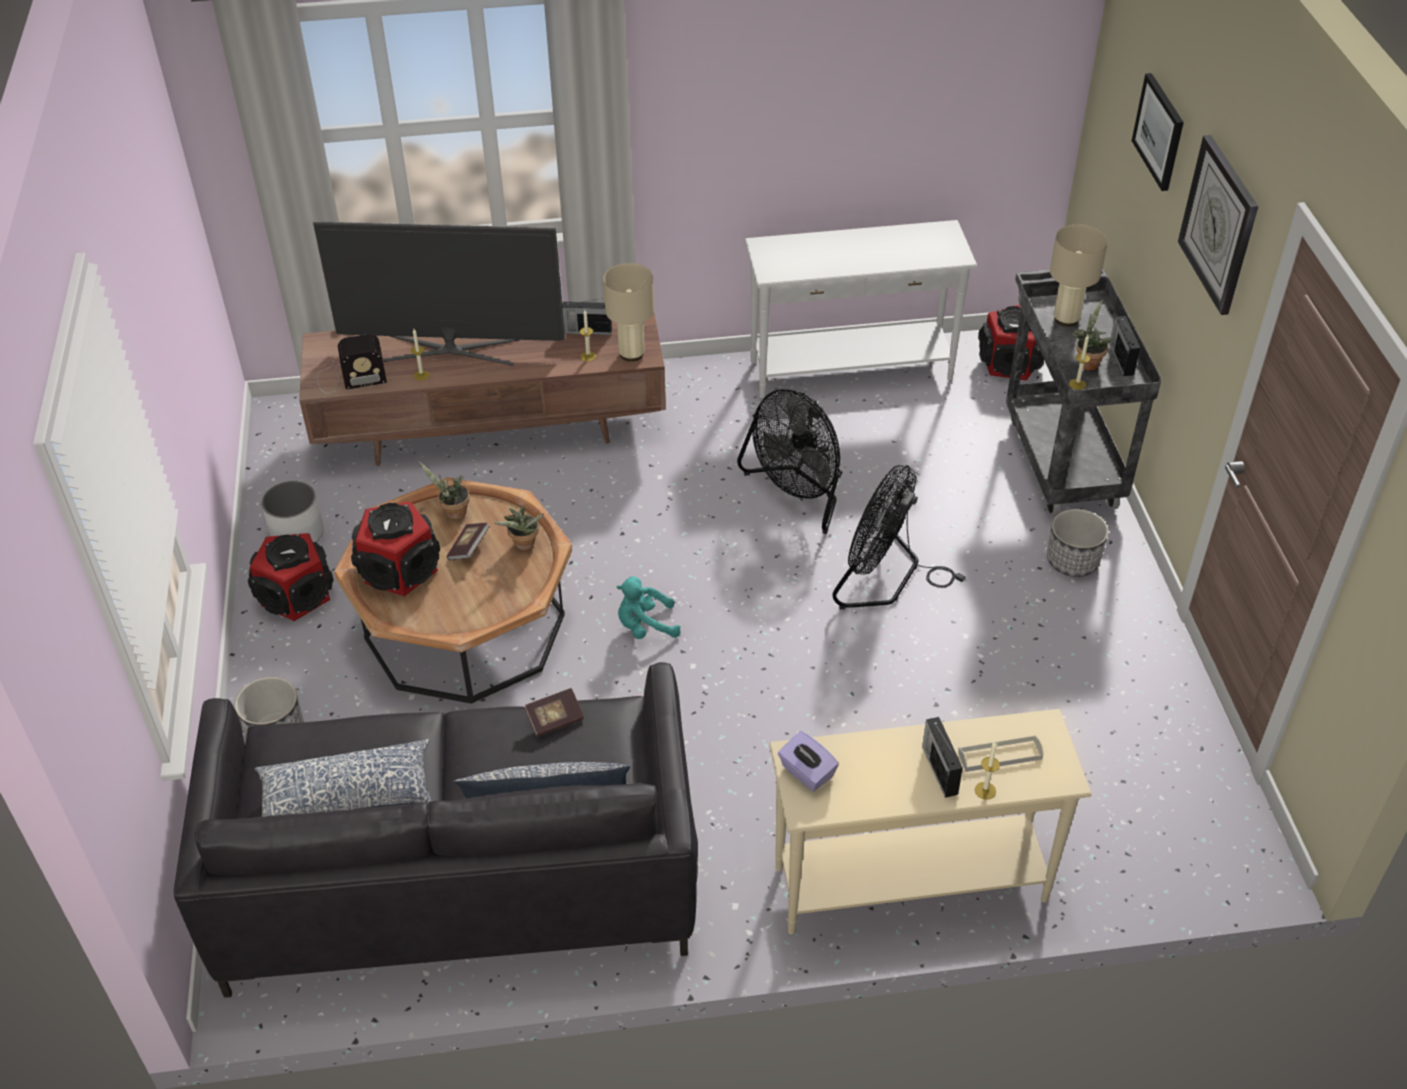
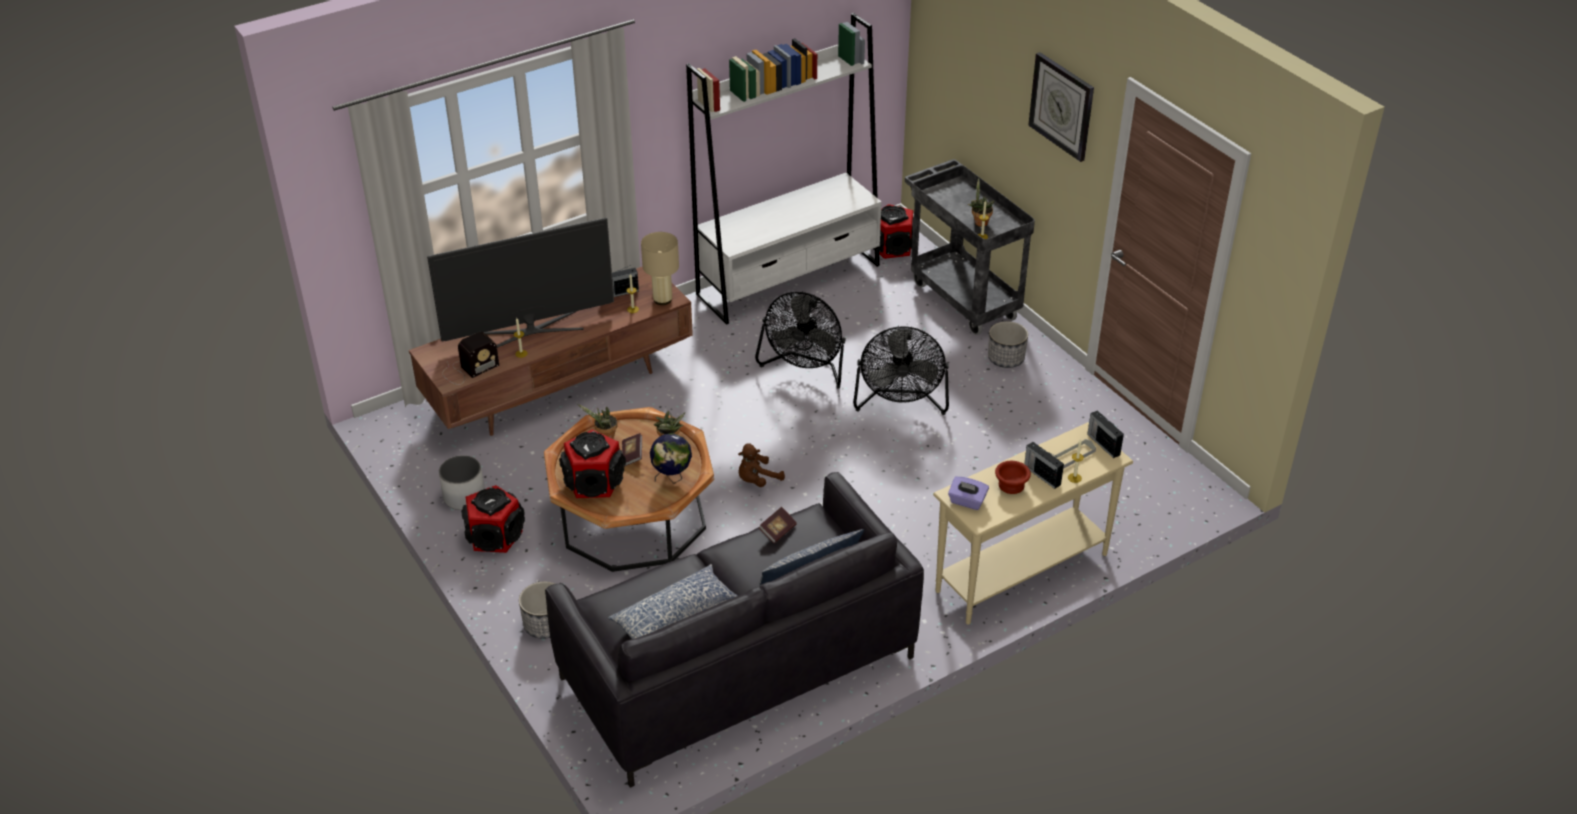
camera: 25 degrees left, 5 degrees down
(495, 595) = (672, 478): none -> globe
(645, 626) = (757, 480): turquoise plush toy -> brown plush toy
(852, 370) = (789, 279): white console table -> white bookcase
(885, 771) = (1012, 486): none -> brown bowl
(890, 574) = (897, 400): black fan -> black fan turned 90 degrees counterclockwise
(1065, 319) = (949, 199): beige table lamp -> none
(1121, 358) = (998, 214): radio -> radio (1103, 444)
(1159, 131) = (990, 58): picture -> none

